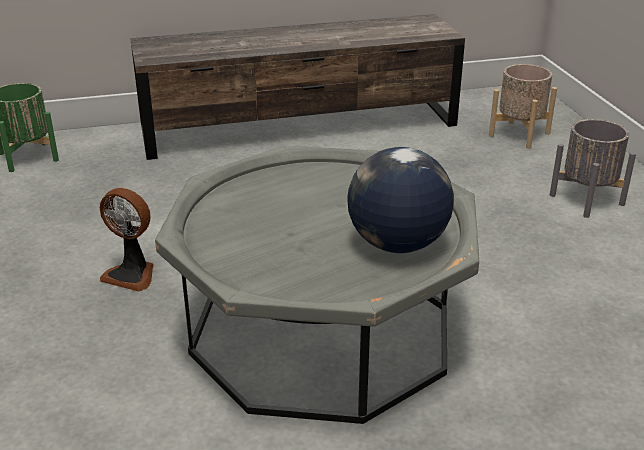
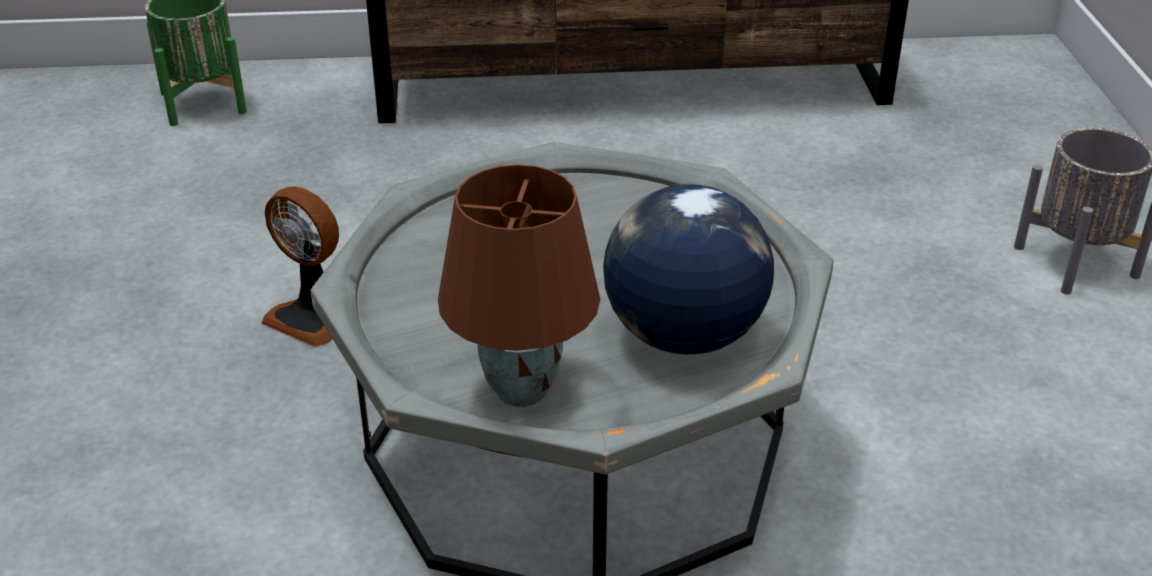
camera: 10 degrees right, 5 degrees up
(307, 285) = (521, 392): none -> brown table lamp
(519, 135) = (995, 130): beige planter -> none

